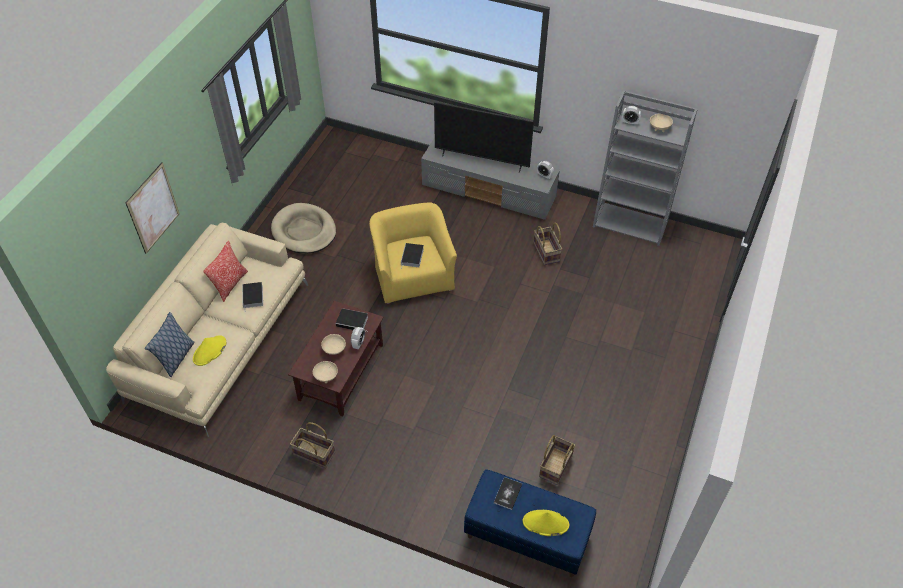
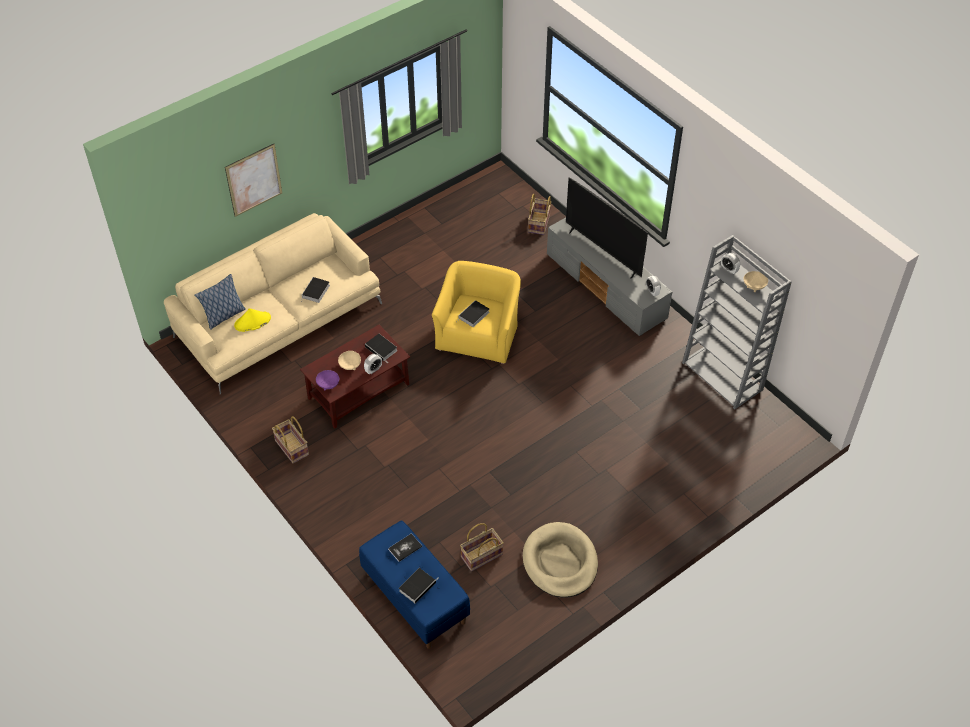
camera: 30 degrees right, 0 degrees up
(230, 284) = (305, 273): pillow -> none
(304, 231) = (411, 253): beige dog bed -> beige dog bed (560, 562)
(326, 376) = (328, 385): beige bowl -> purple bowl
(545, 523) = (417, 586): yellow hat -> book
(547, 252) = (618, 367): basket -> basket (539, 223)

